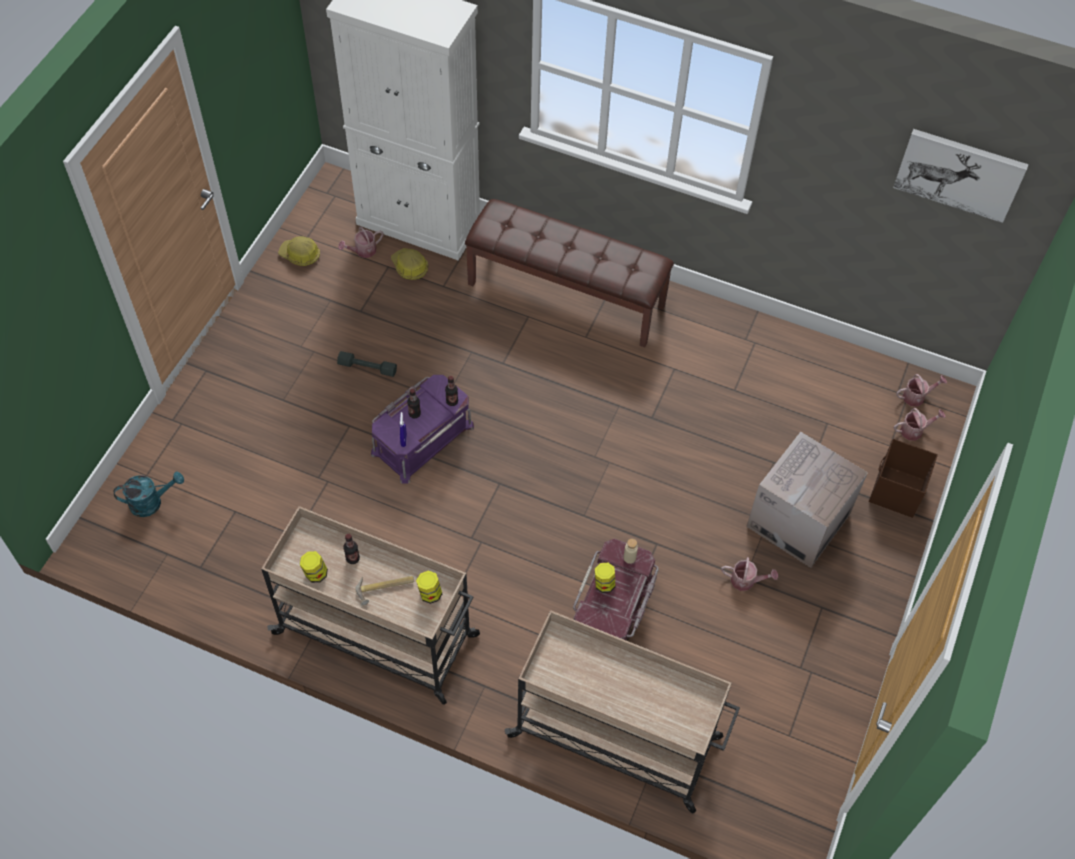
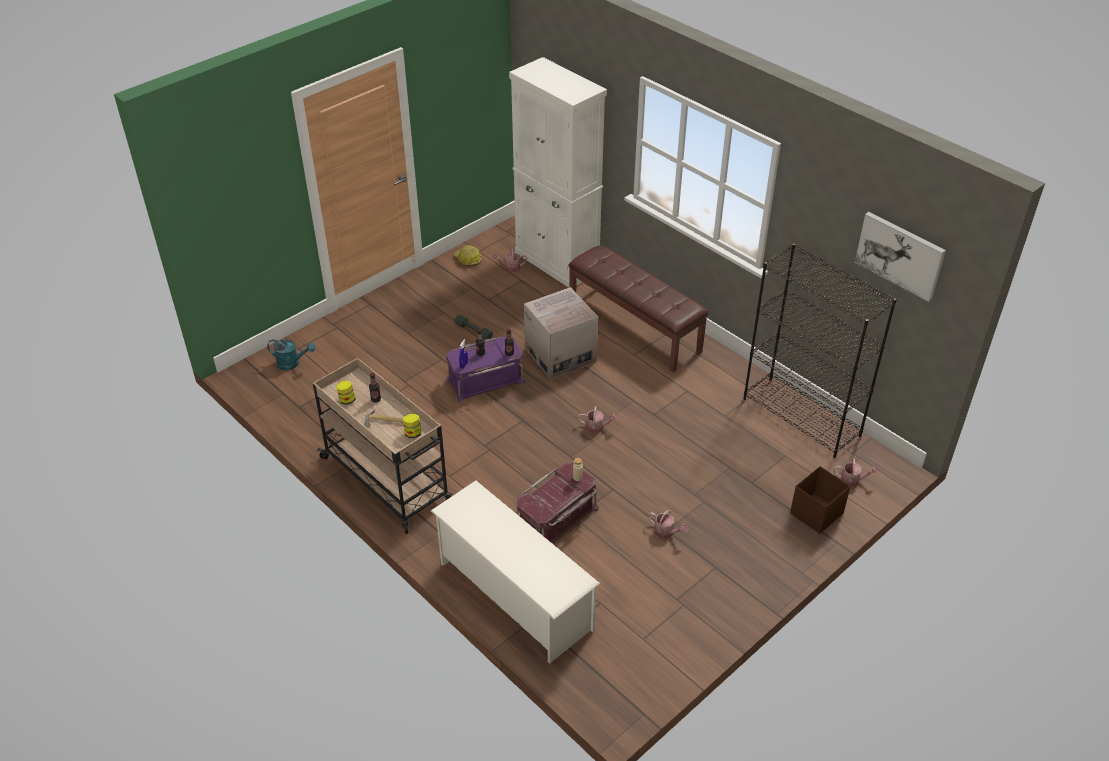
camera: 25 degrees right, 15 degrees down
(409, 267) = (535, 284): hard hat -> none
(604, 583) = (550, 487): jar -> none
(617, 738) = (514, 595): beige cart -> white shoe rack
(798, 520) = (727, 508): cardboard box -> cardboard box (560, 355)
(821, 361) = (802, 417): none -> black bookcase
(916, 396) = (866, 460): watering can -> watering can (597, 427)

